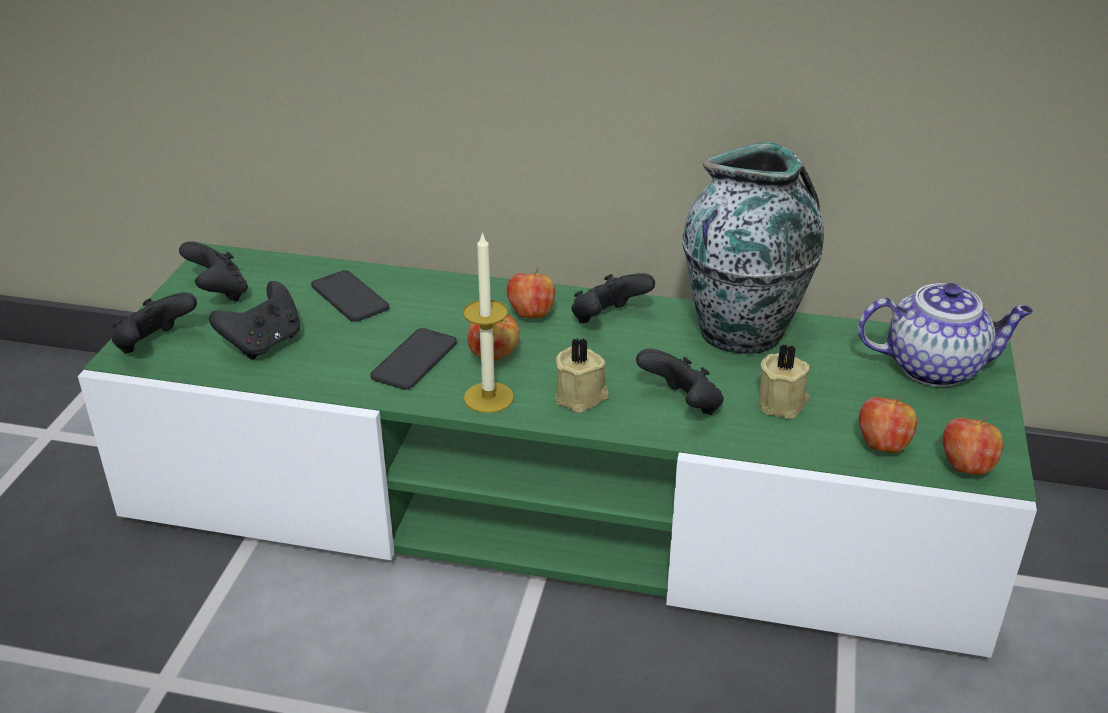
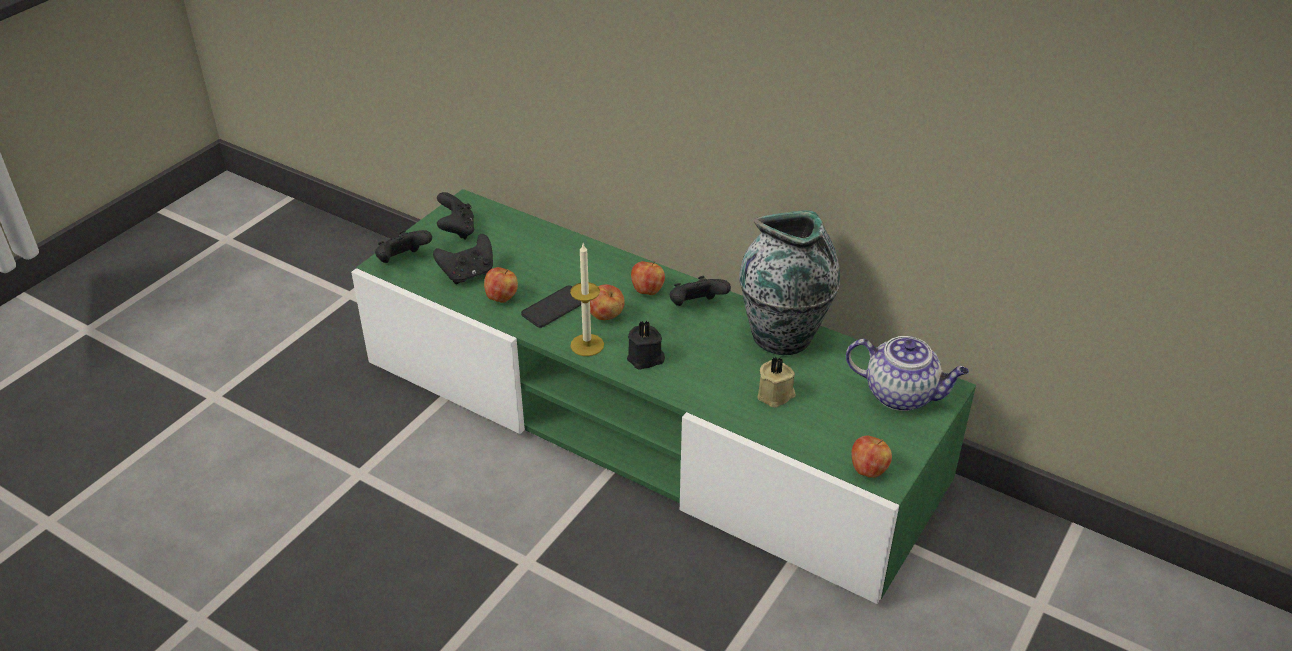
camera: 20 degrees right, 5 degrees up
(349, 297) = (537, 251): phone -> none
(581, 397) = (646, 359): beige candle -> black candle
(682, 406) = (707, 381): black game controller -> none
(882, 446) = (822, 441): apple -> apple (502, 298)

